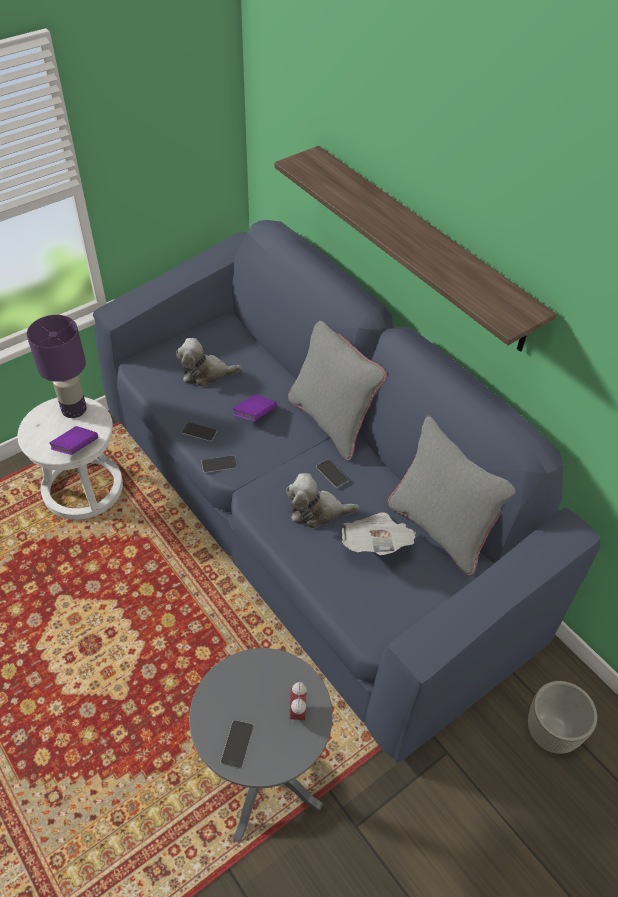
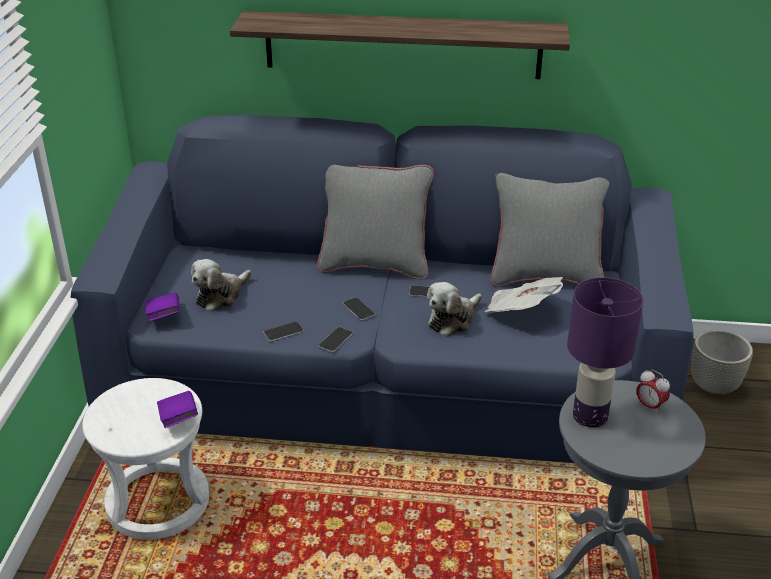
camera: 45 degrees left, 15 degrees down
(74, 409) = (128, 396): purple table lamp -> purple table lamp (589, 416)
(237, 744) = (647, 451): phone -> phone (358, 309)
(255, 415) = (309, 296): purple book -> purple book (164, 316)

